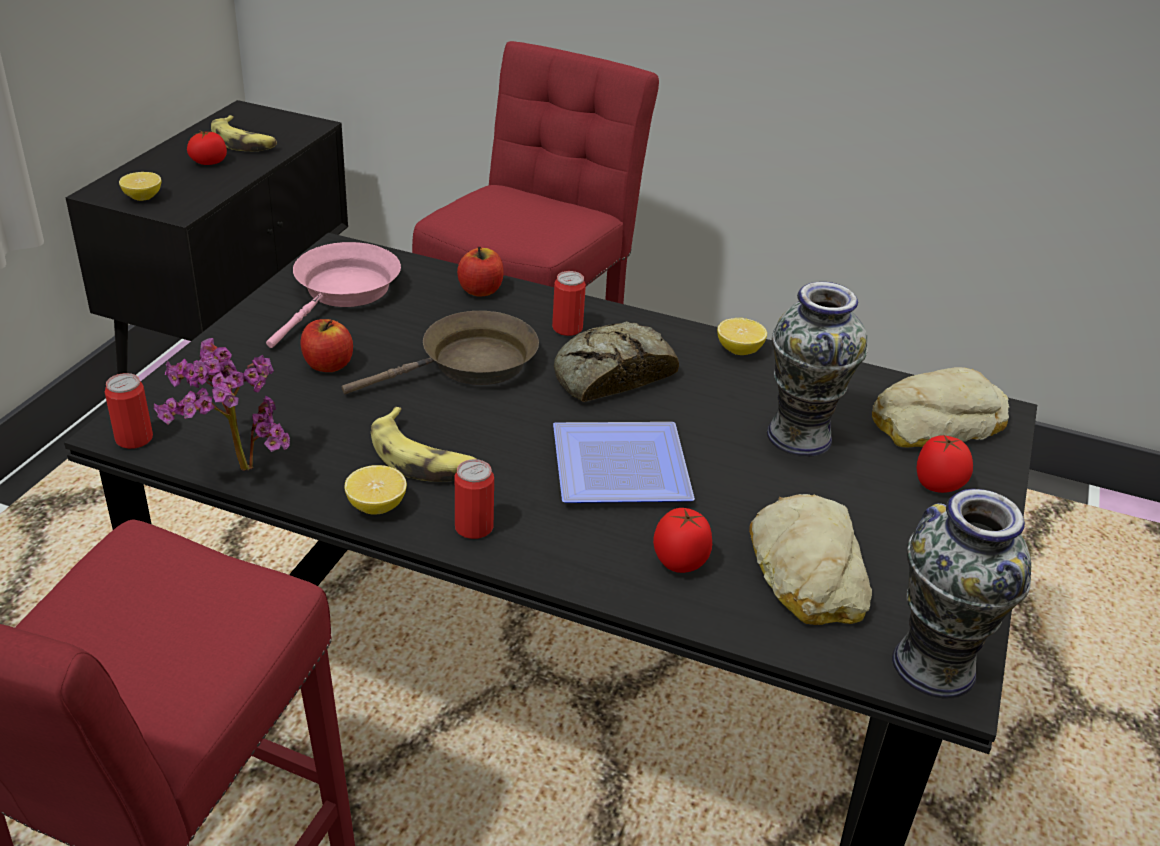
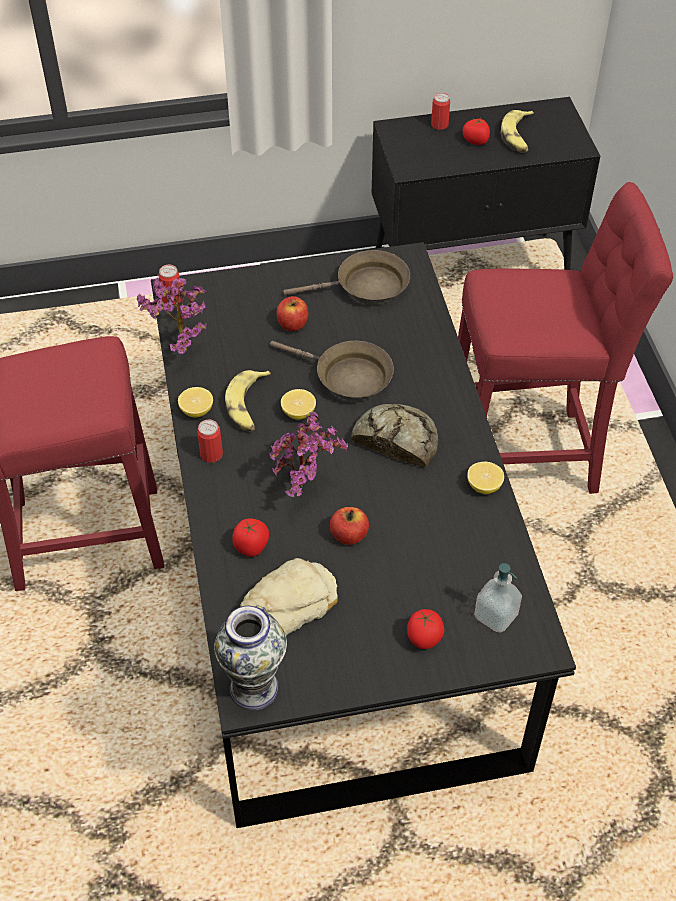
camera: 60 degrees right, 15 degrees up
(143, 197) = (406, 146): lemon -> lemon (298, 413)
(343, 292) = (366, 287): pink frying pan -> brown frying pan
(480, 290) = (429, 339): apple -> apple (349, 535)
(567, 328) = (427, 397): can -> can (439, 125)
(616, 471) = (306, 486): plate -> potted plant
(798, 436) = (414, 552): vase -> none
(934, 422) = (496, 615): bread -> soap dispenser

